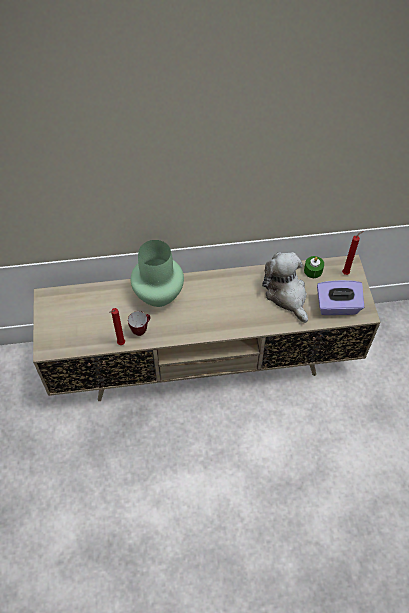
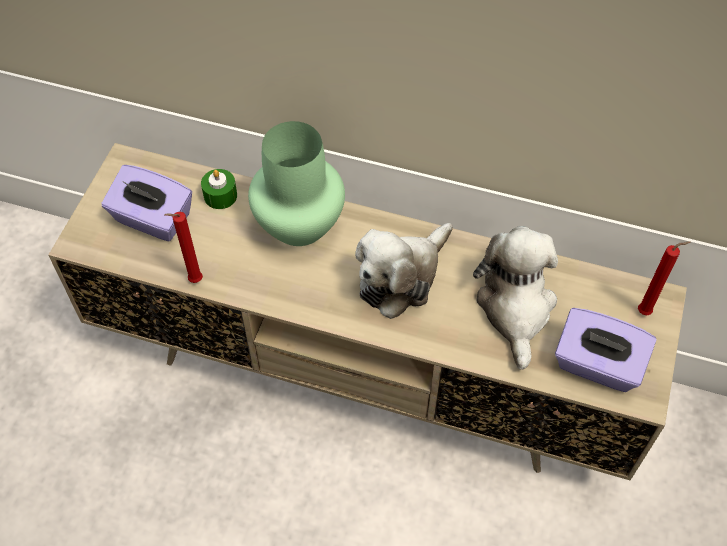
camera: 25 degrees right, 0 degrees up
(79, 321) = (152, 219): none -> purple tissue box
(141, 329) = (239, 270): mug -> none
(224, 301) = (402, 277): none -> plush toy
(313, 270) = (586, 284): green candle -> green candle (220, 195)

